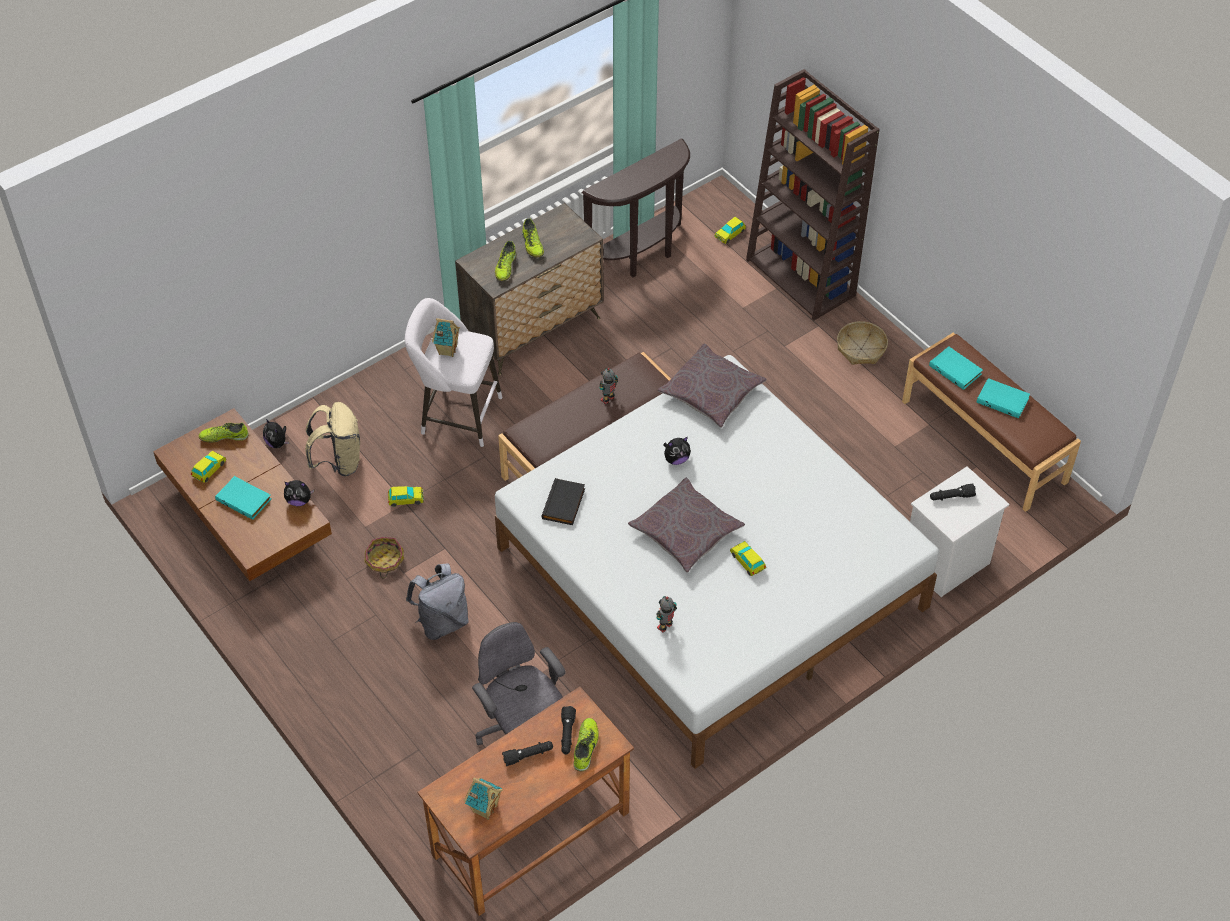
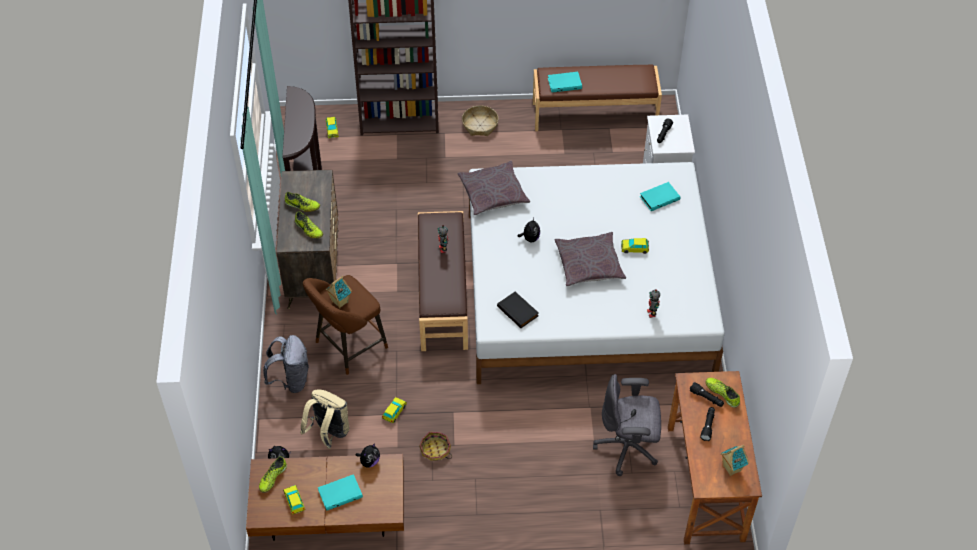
camera: 55 degrees left, 0 degrees up
(442, 622) = (511, 445): grey backpack -> grey backpack (291, 380)
(456, 415) = (348, 347): white stool -> brown stool
(1003, 400) = (603, 77): turquoise book -> turquoise book (659, 197)

